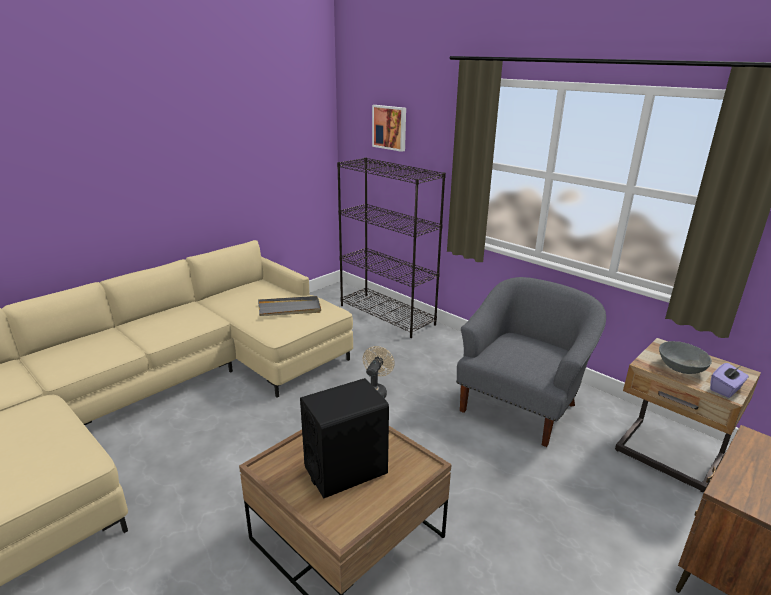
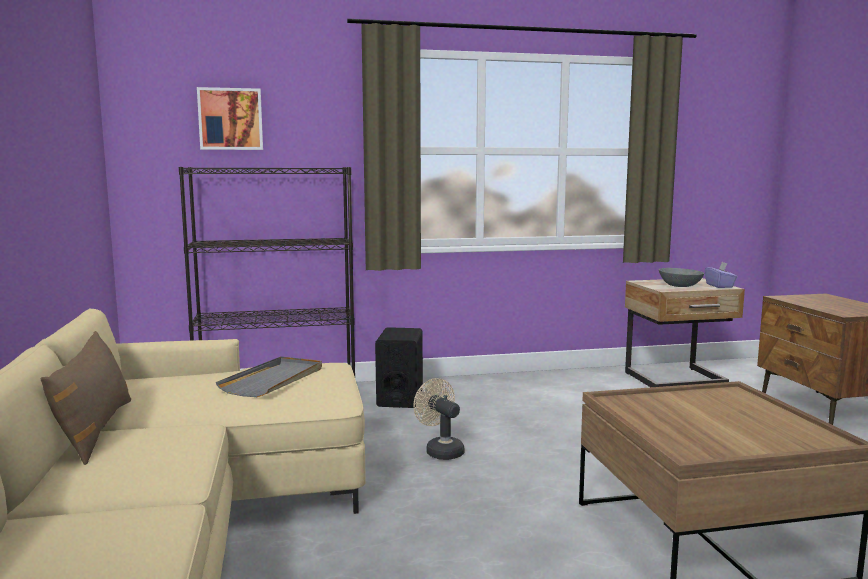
camera: 55 degrees left, 15 degrees down
(194, 303) = (94, 430): none -> brown pillow
(346, 470) = (721, 420): black speaker -> black speaker (400, 398)
(521, 406) = (556, 399): grey armchair -> none

